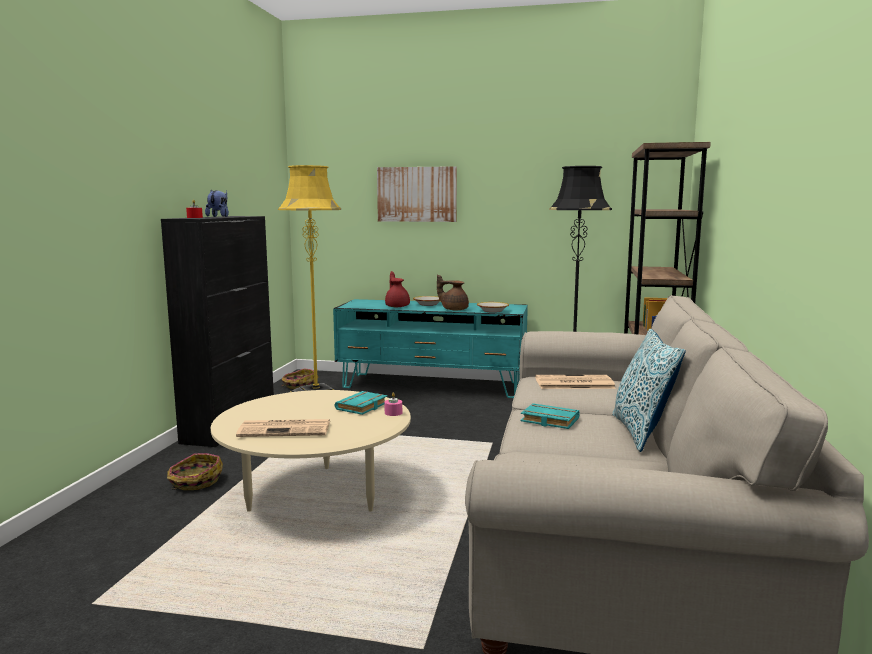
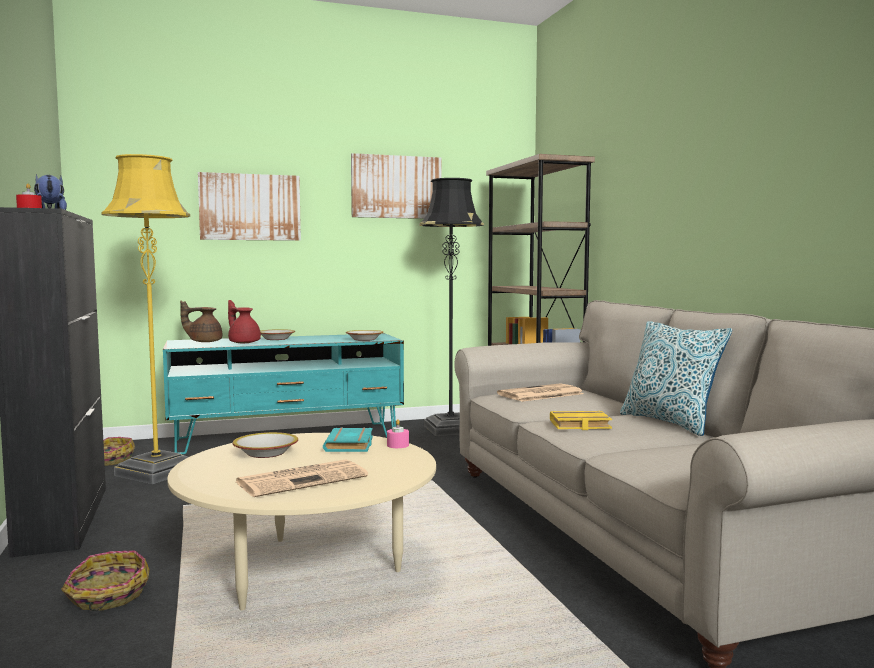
camera: 30 degrees left, 5 degrees down
(300, 403) = (265, 453): none -> bowl
(454, 309) = (319, 341): brown teapot -> brown teapot (204, 341)
(543, 172) = (396, 187): none -> picture
(548, 420) = (579, 425): turquoise book -> yellow book

